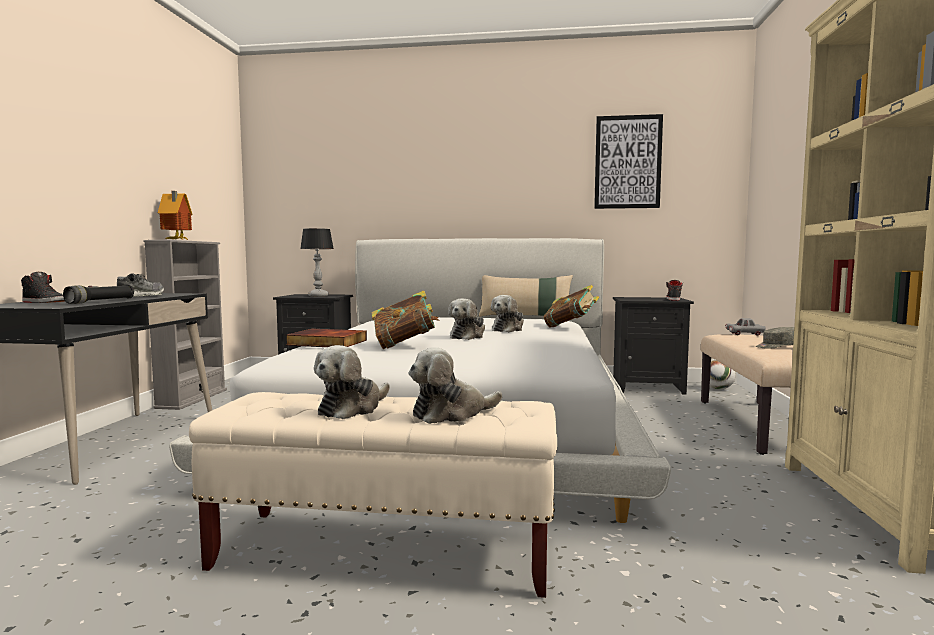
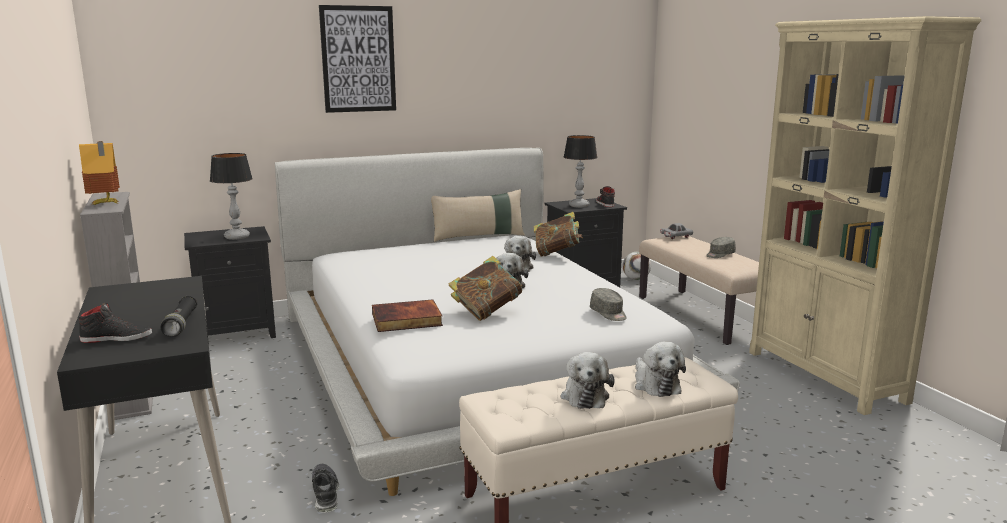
camera: 30 degrees left, 10 degrees up
(140, 296) = (163, 300): shoe -> shoe (325, 494)
(451, 413) = (655, 384): plush toy -> plush toy turned 45 degrees counterclockwise
(520, 358) = (608, 313): none -> grey cap
(627, 162) = (555, 66): picture -> picture (358, 59)
(641, 299) = (578, 206): none -> table lamp

